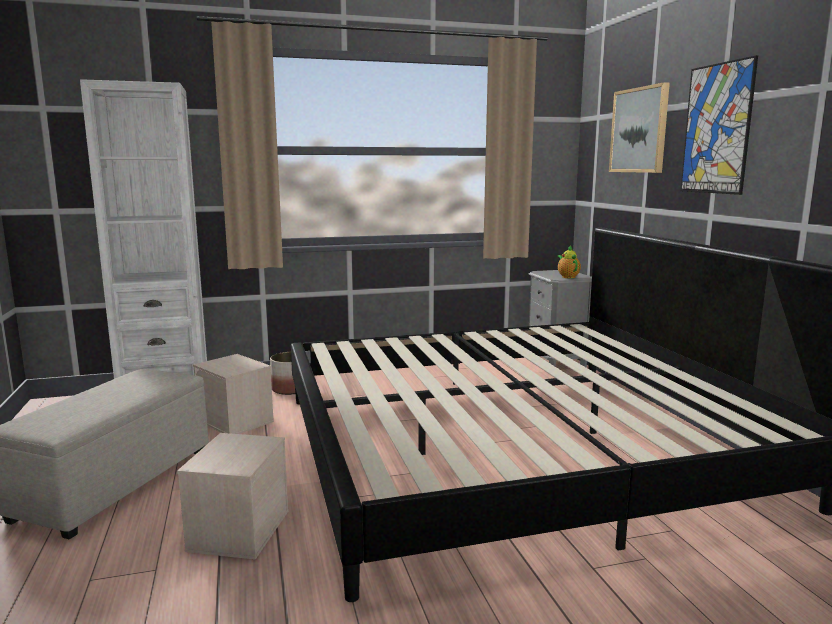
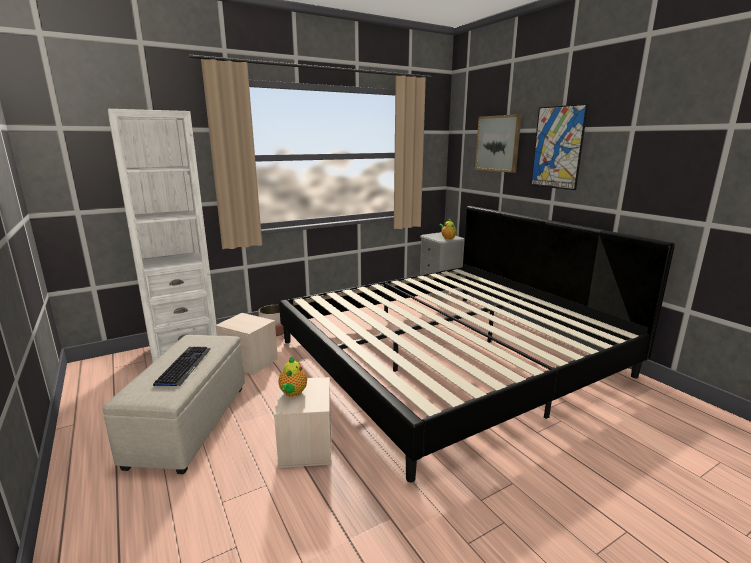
camera: 15 degrees left, 5 degrees up
(105, 401) = (184, 366): none -> keyboard
(221, 450) = (293, 393): none -> teapot

